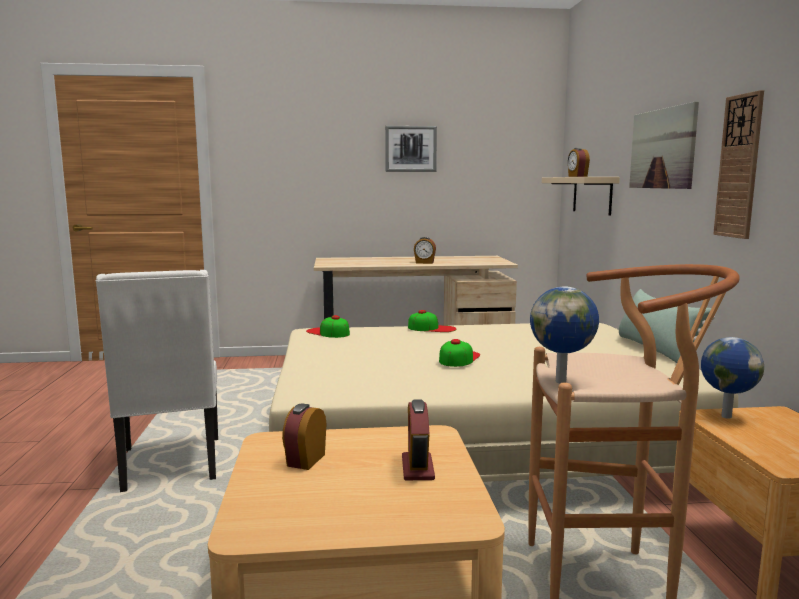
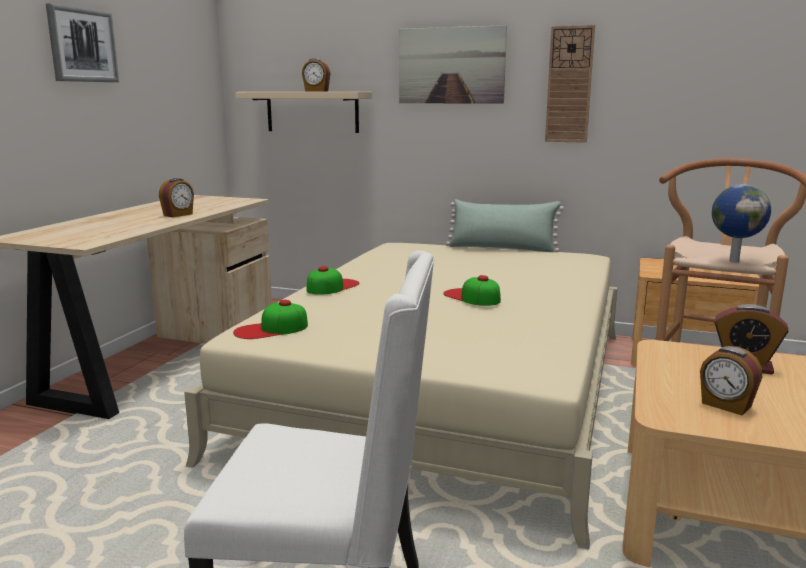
camera: 65 degrees left, 5 degrees up
(725, 416) = (657, 271): globe -> none

